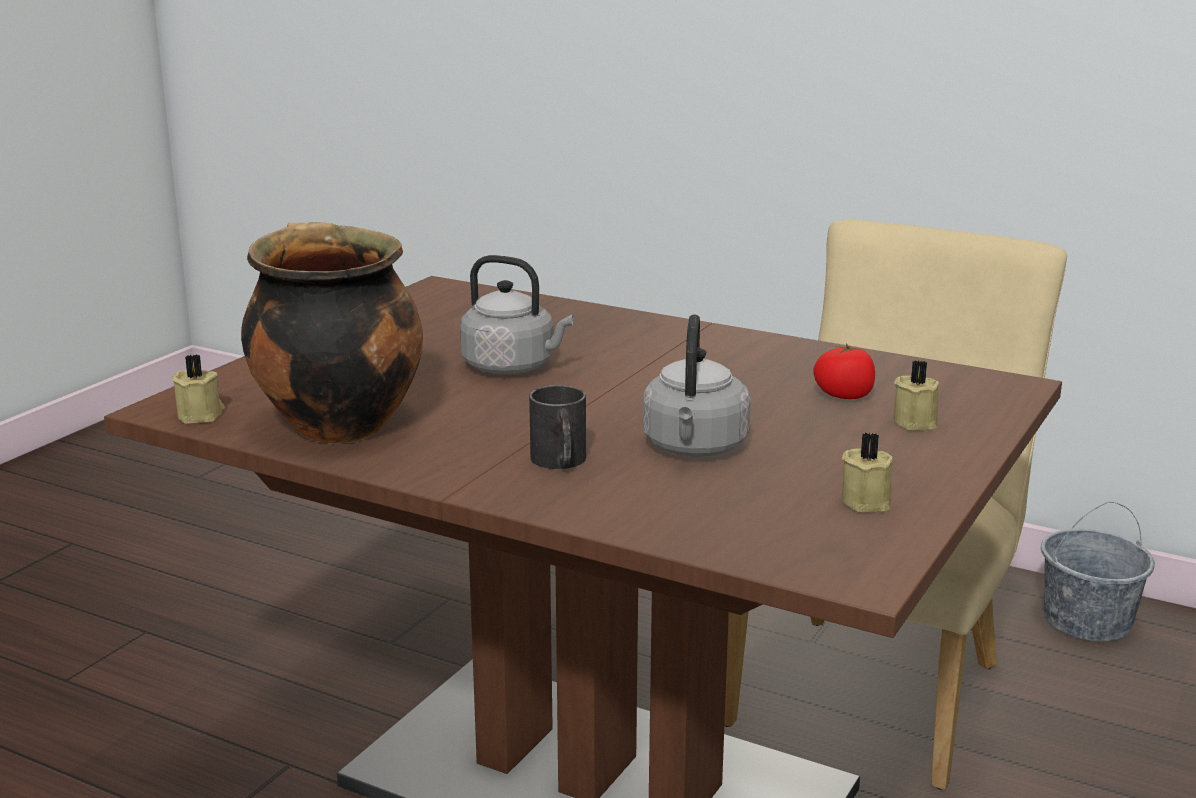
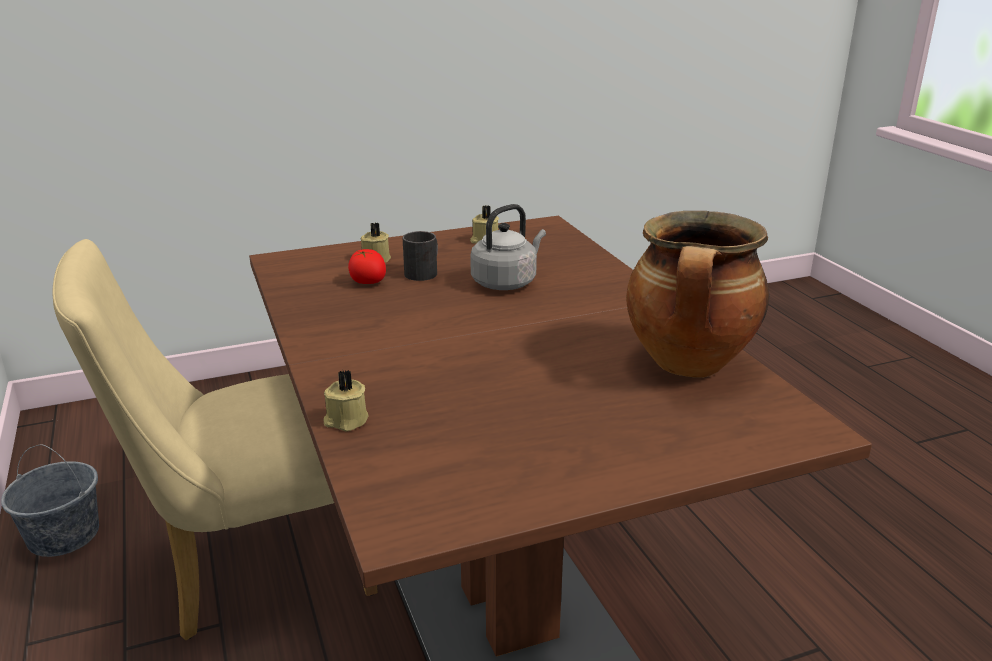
camera: 140 degrees left, 5 degrees up
(202, 415) = (786, 411): beige candle -> beige candle (346, 420)
(513, 367) = (507, 373): grey kettle -> none
(560, 462) = (586, 297): black mug -> black mug (424, 271)

